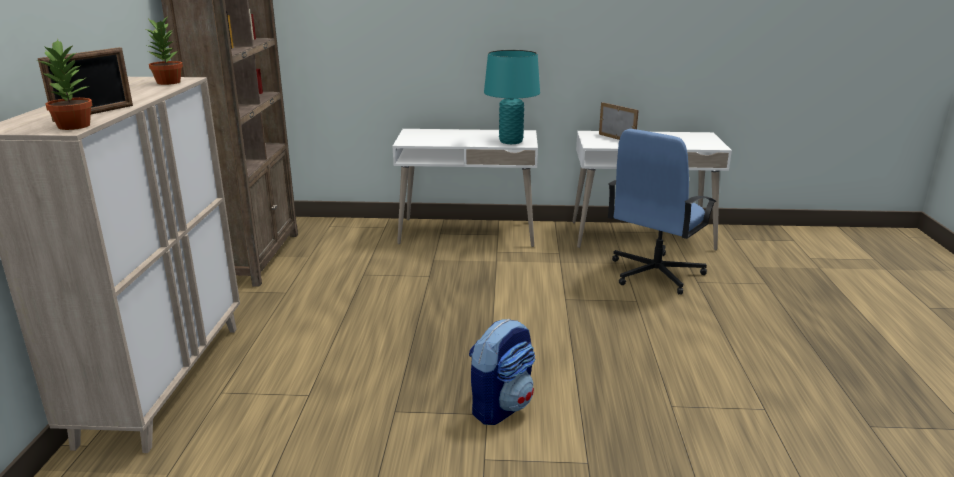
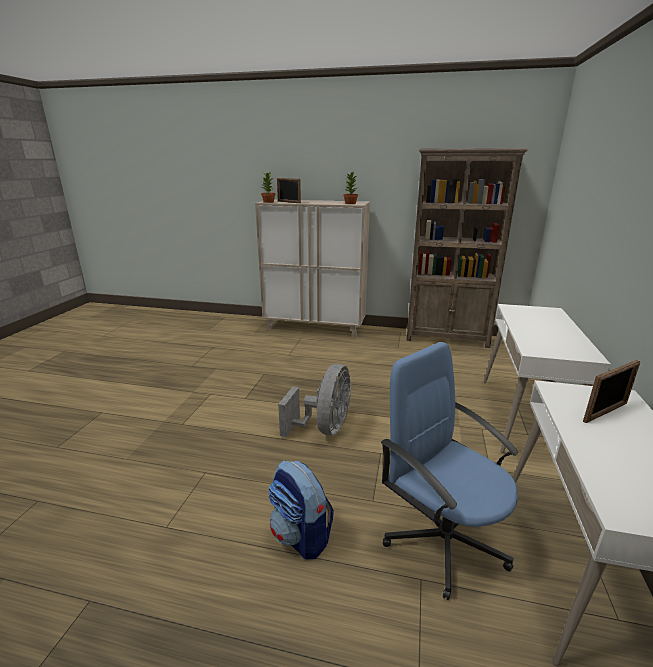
camera: 100 degrees right, 0 degrees up
(501, 406) = (248, 403): backpack -> backpack (301, 536)
(510, 141) = (540, 345): turquoise table lamp -> none
(537, 334) = (324, 428): none -> grey fan

